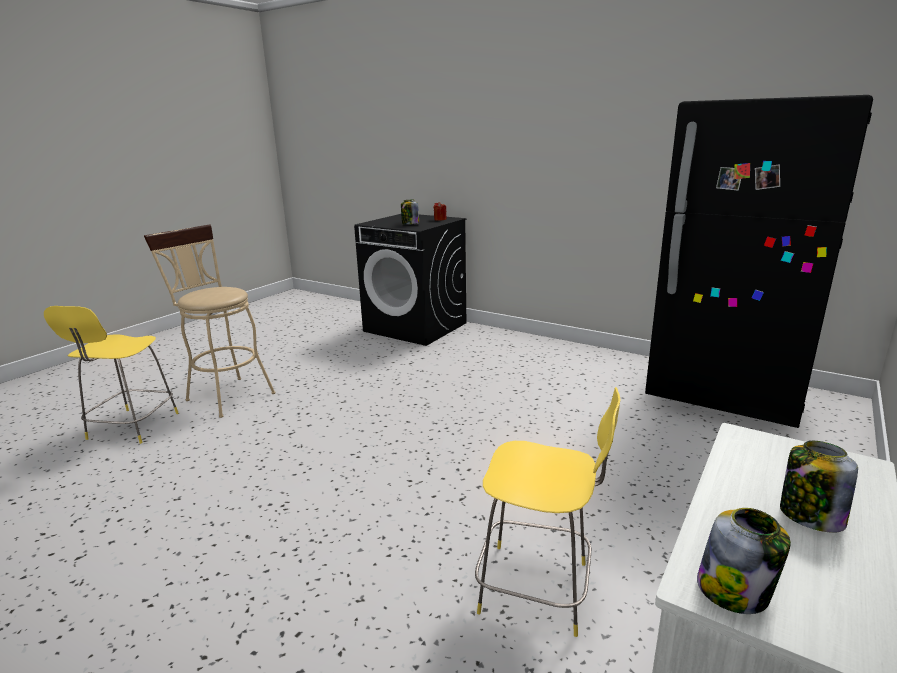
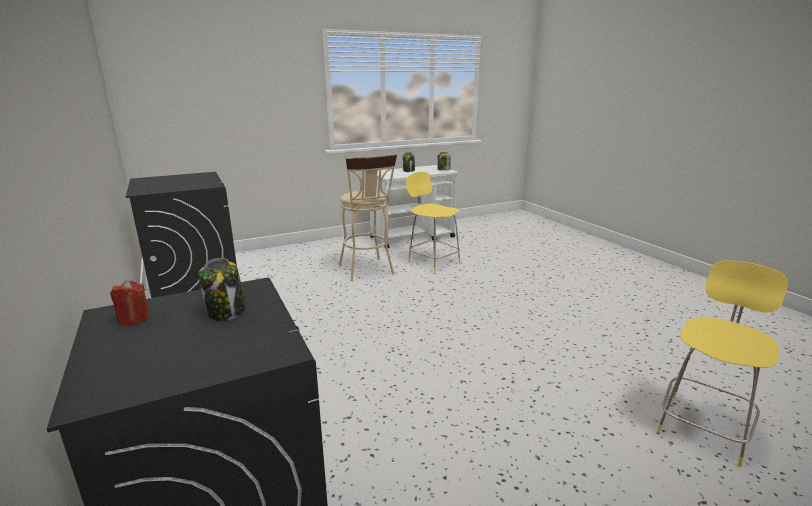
camera: 150 degrees left, 0 degrees up
(226, 395) = (604, 447): beige stool -> beige stool (367, 271)
(725, 394) = (196, 289): black fridge -> black washing machine

